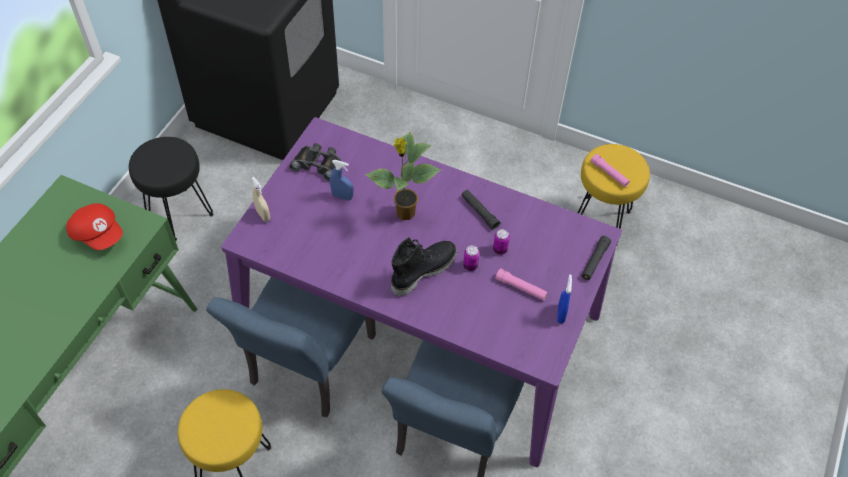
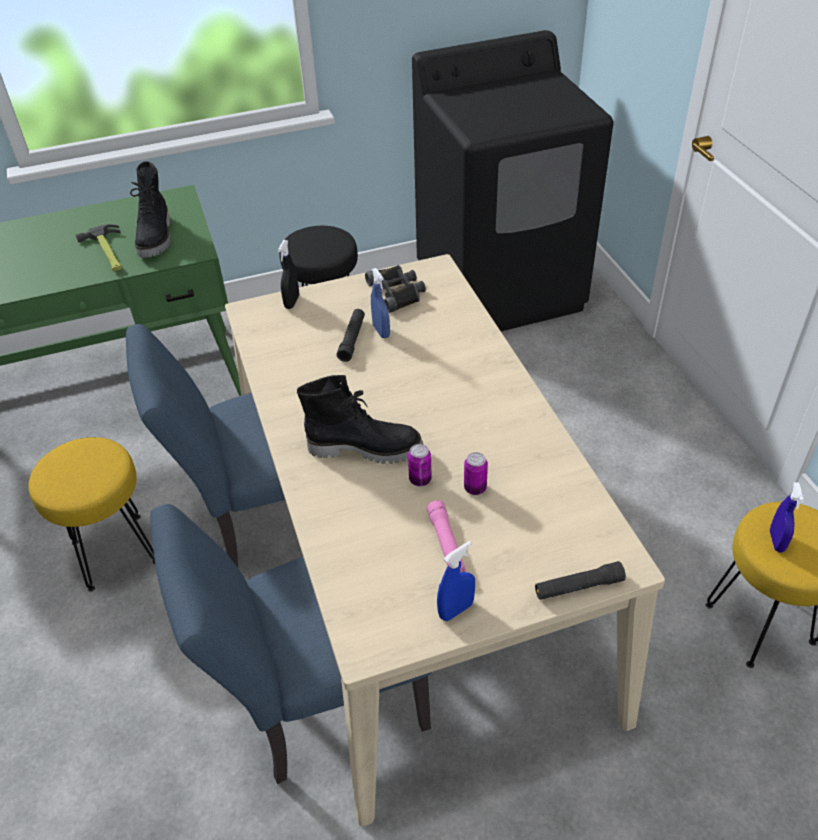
camera: 50 degrees right, 10 degrees down
(77, 269) = (107, 252): none -> hammer
(98, 234) = (157, 238): red cap -> black boot
(263, 215) = (292, 302): beige spray bottle -> black spray bottle
(404, 213) = (419, 384): potted plant -> none
(420, 325) = (415, 568): purple dining table -> beige dining table
(479, 212) = (502, 436): black flashlight -> black flashlight (352, 339)
(609, 174) = (776, 541): pink flashlight -> blue spray bottle

